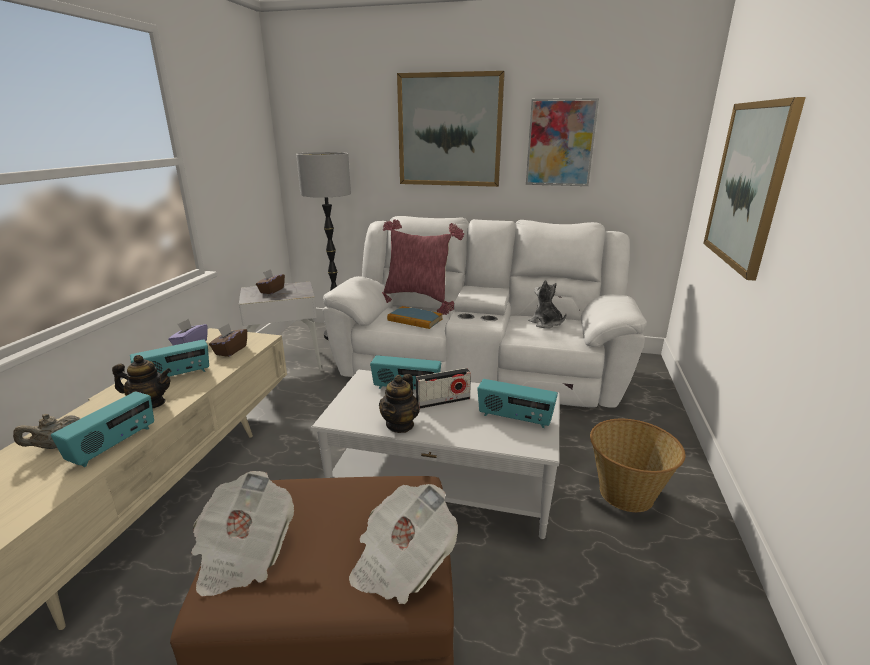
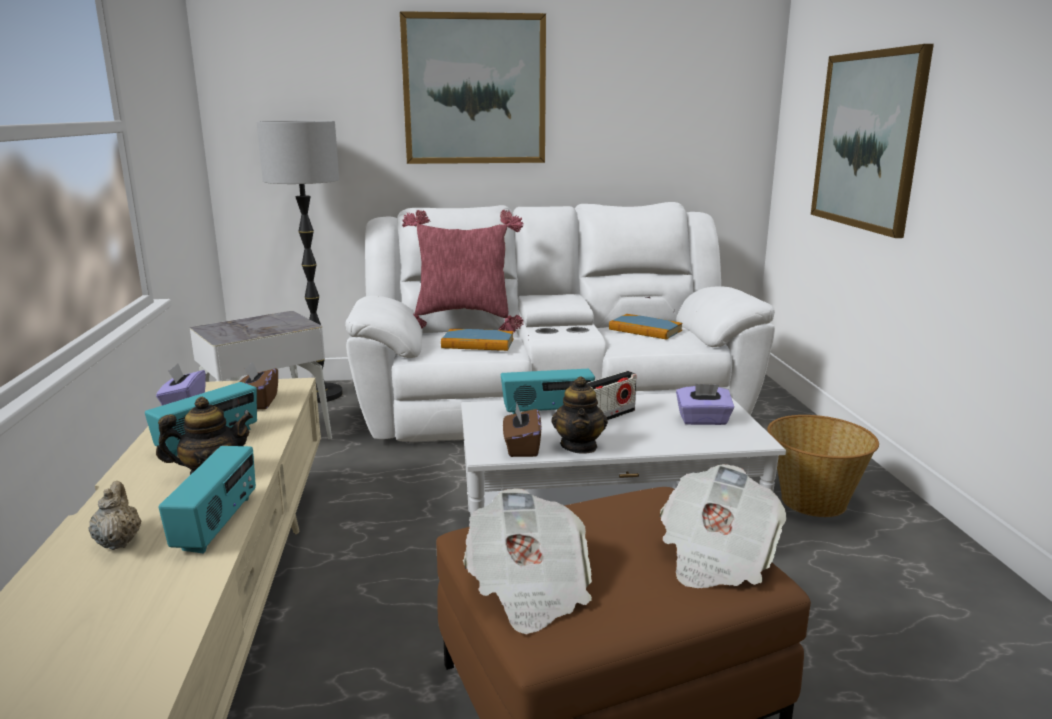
camera: 20 degrees left, 5 degrees down
(55, 446) = (118, 541): beige teapot -> beige teapot turned 135 degrees clockwise
(271, 290) = (246, 326): brown tissue box -> brown tissue box (521, 447)
(514, 418) = (703, 420): radio -> purple tissue box
(546, 323) = (645, 330): plush toy -> book
(560, 143) = (619, 105): picture -> none

